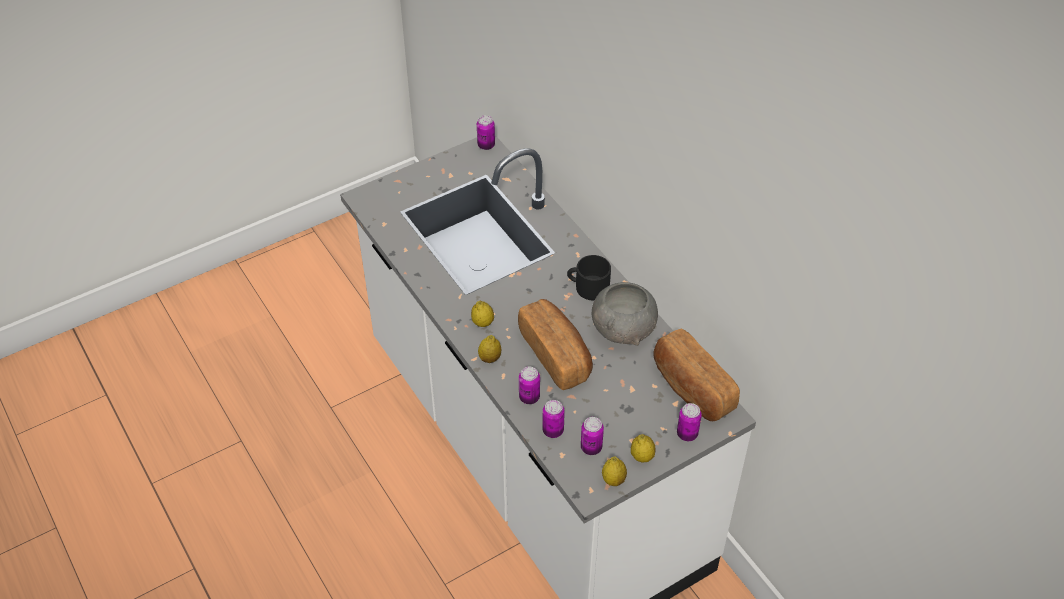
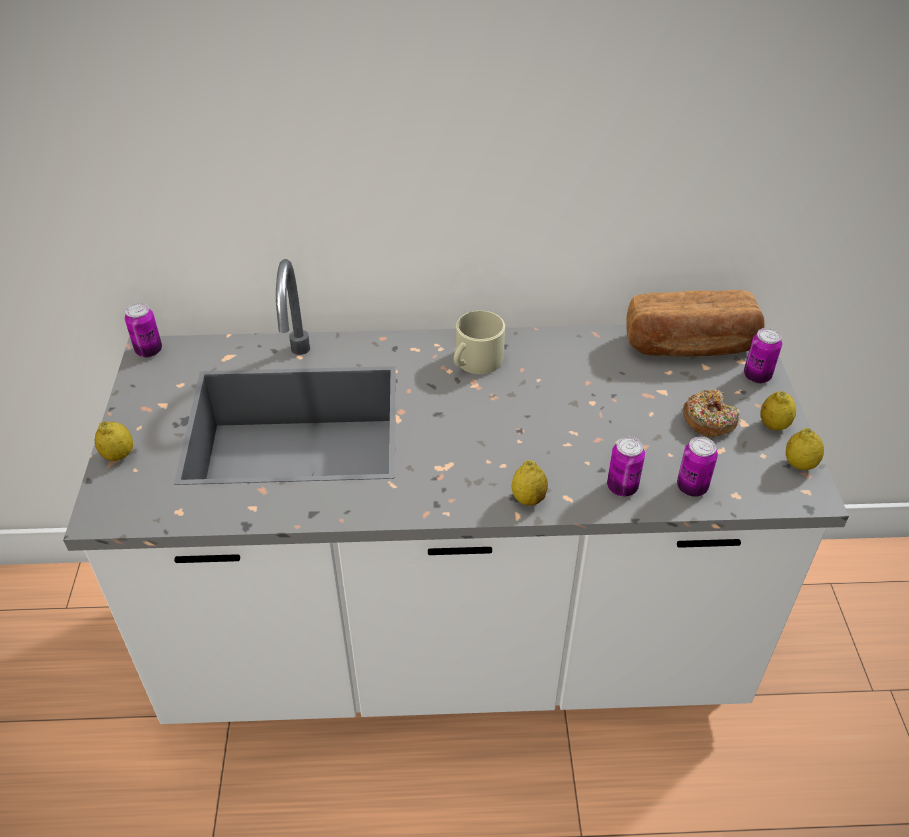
camera: 60 degrees left, 5 degrees down
(483, 323) = (459, 480): lemon -> lemon (118, 455)
(556, 354) = (565, 433): bread -> none
(588, 287) = (475, 362): black mug -> beige mug
(591, 448) = (738, 463): can -> none
(621, 421) = (708, 420): none -> donut
(623, 329) = (565, 361): grey bowl -> none

